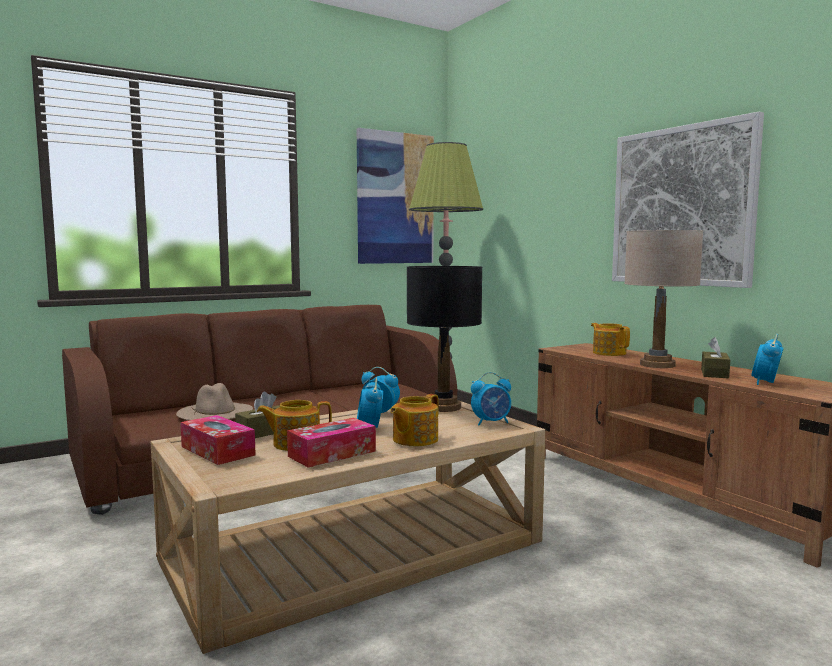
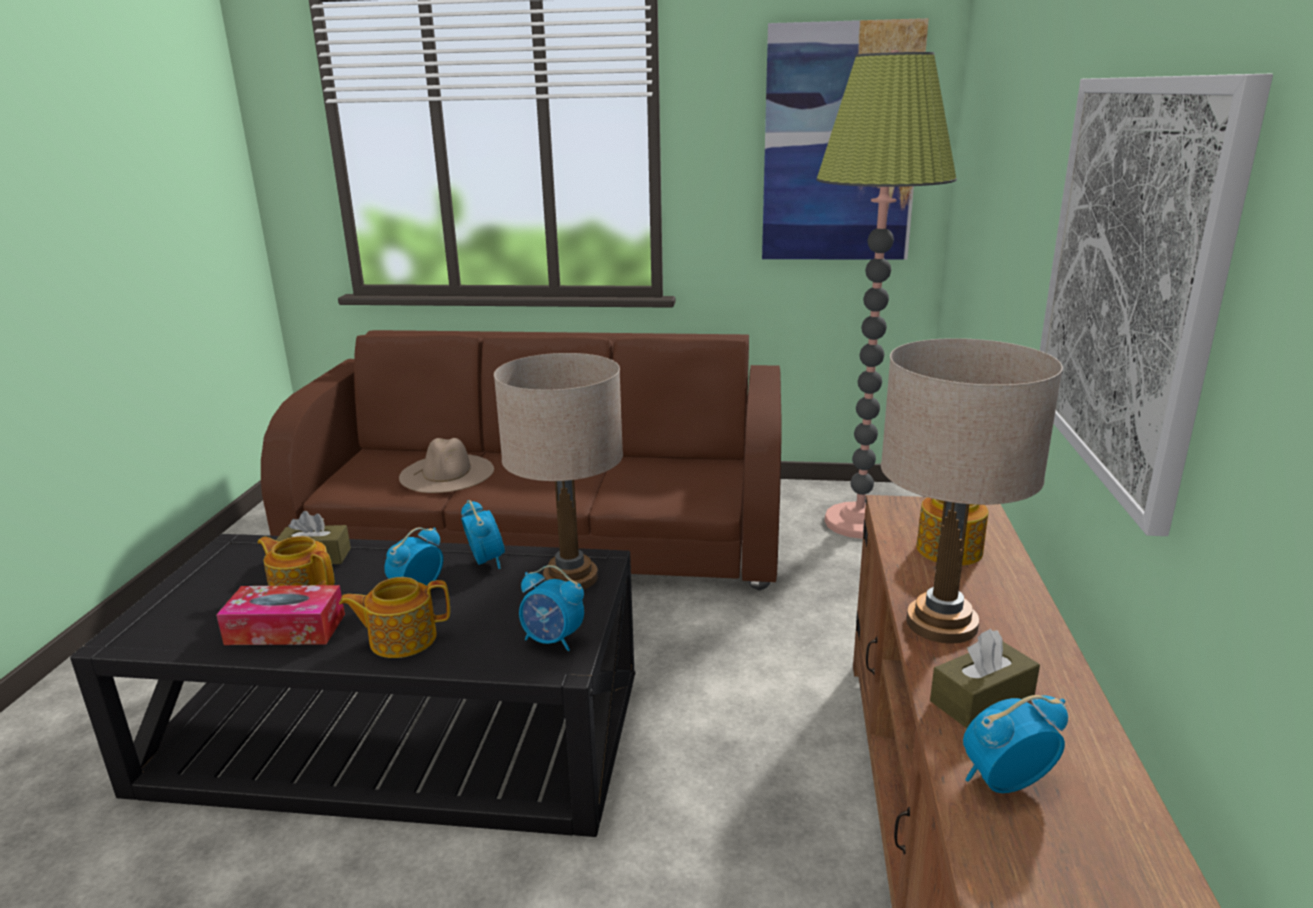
camera: 40 degrees right, 15 degrees up
(217, 451) = (224, 576): tissue box -> none
(354, 549) = (399, 730): beige coffee table -> black coffee table
(443, 407) = (570, 578): black table lamp -> beige table lamp

